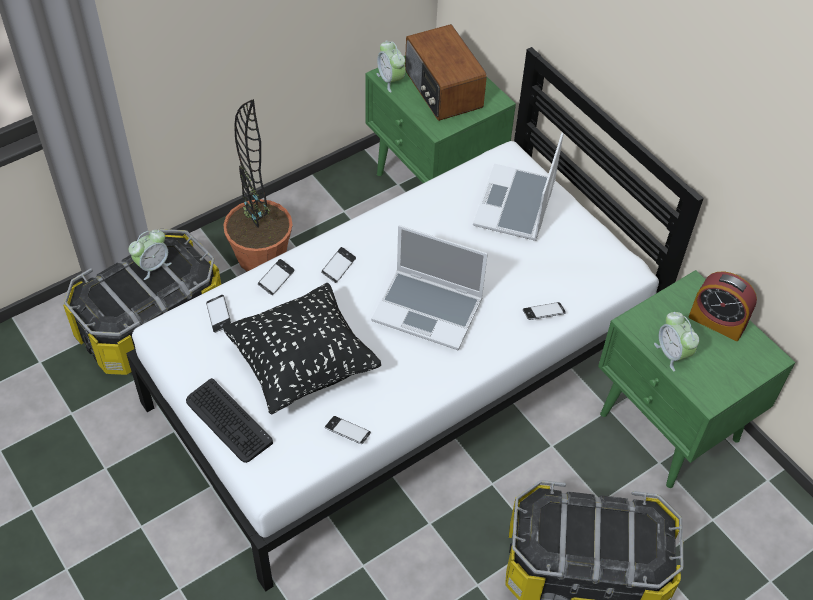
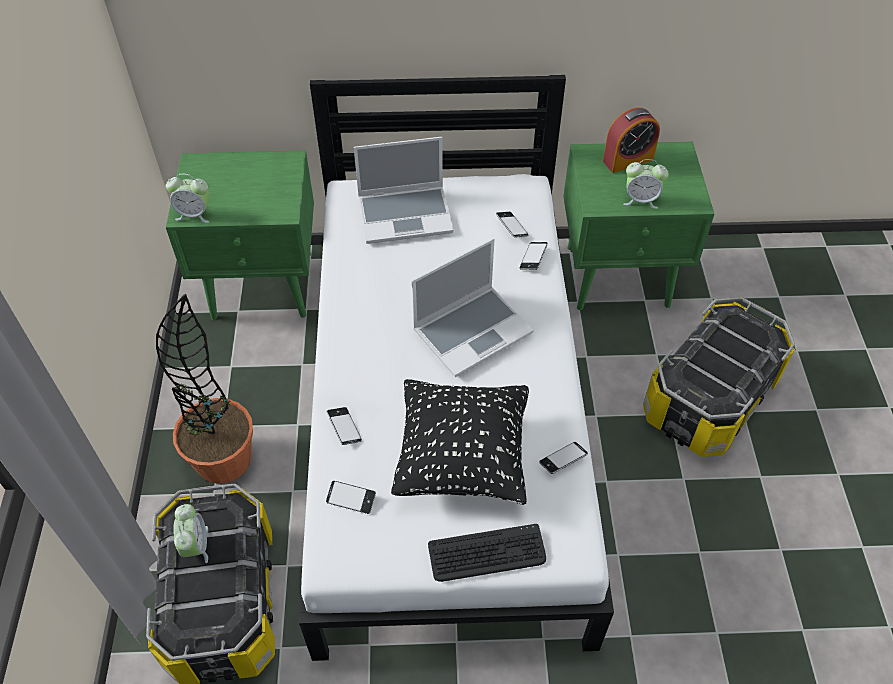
camera: 55 degrees left, 0 degrees up
(338, 267) = (370, 372): phone -> phone (511, 227)
(442, 90) = (243, 187): radio -> none
(516, 205) = (406, 215): laptop -> laptop turned 60 degrees counterclockwise

